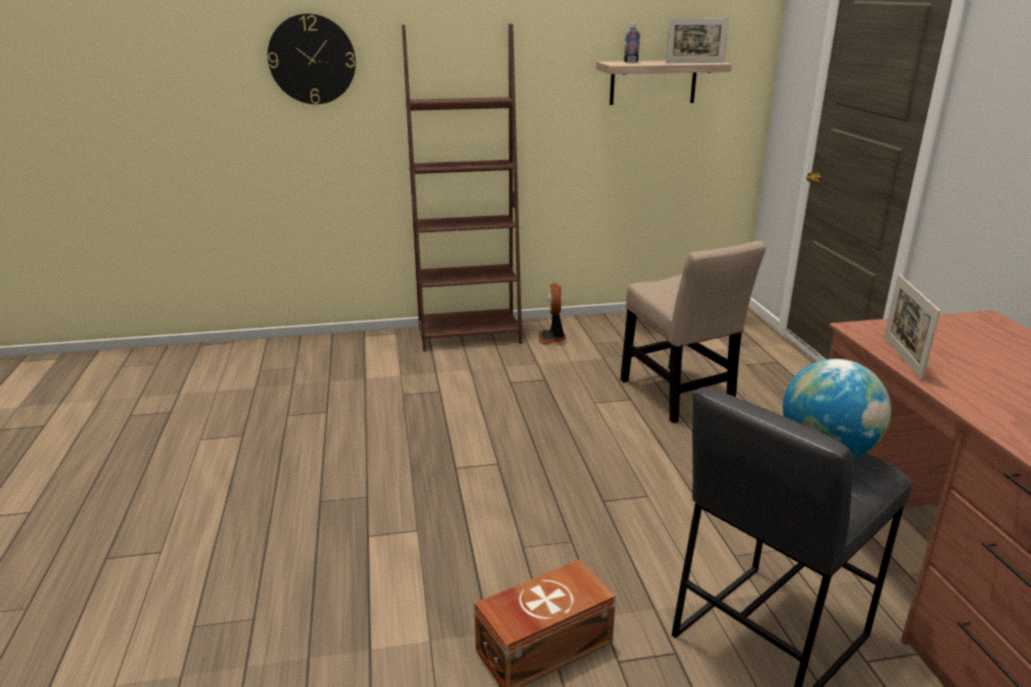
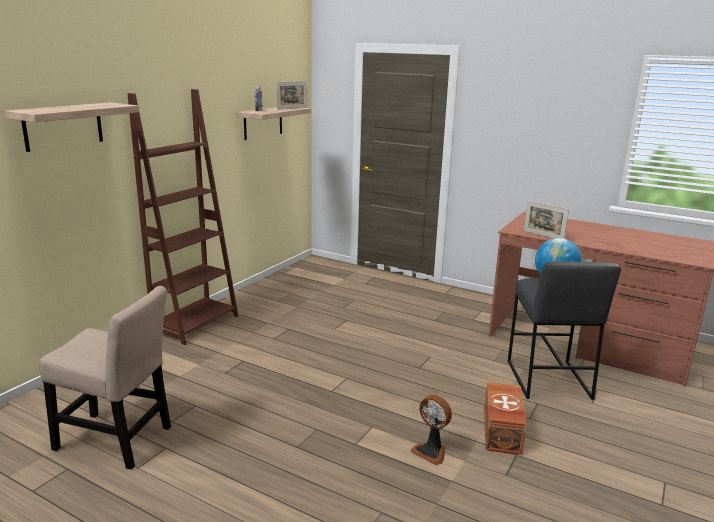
camera: 50 degrees left, 5 degrees down
(312, 59) = (63, 126): wall clock -> shelf
(552, 337) = (249, 306): fan -> fan (431, 451)
(678, 396) = (364, 309): beige chair -> beige chair (118, 440)

